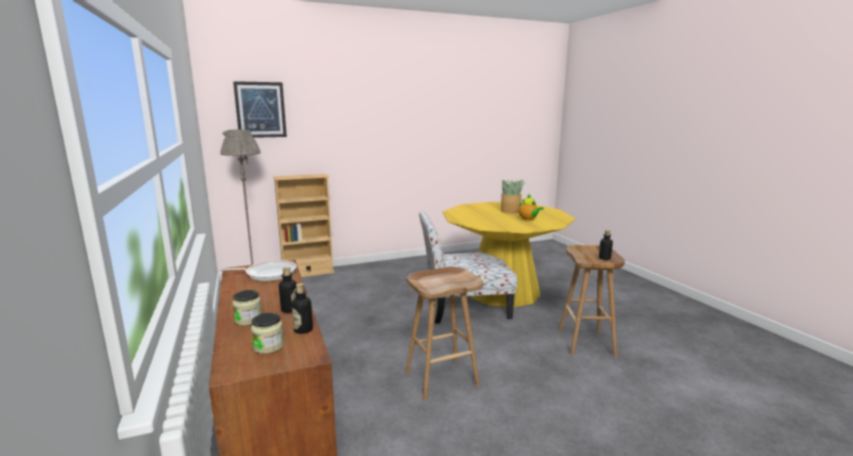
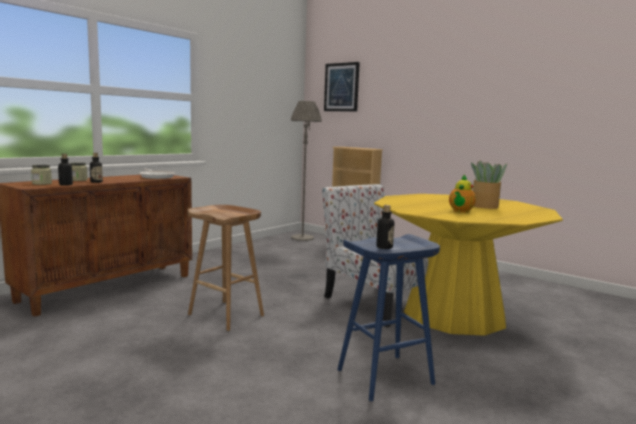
camera: 60 degrees right, 5 degrees down
(587, 343) = (384, 377): brown stool -> blue stool

